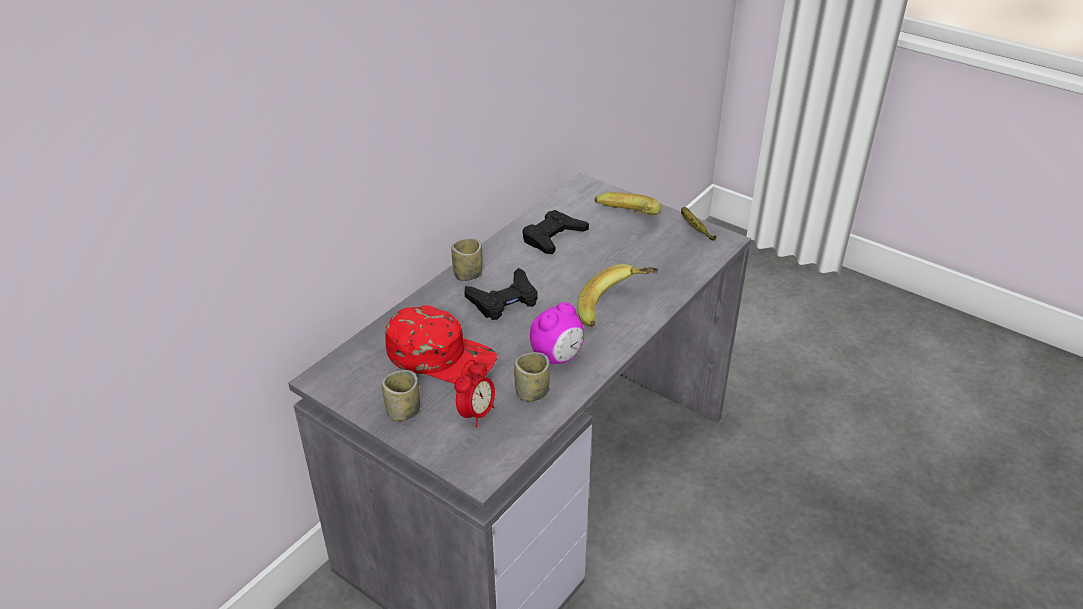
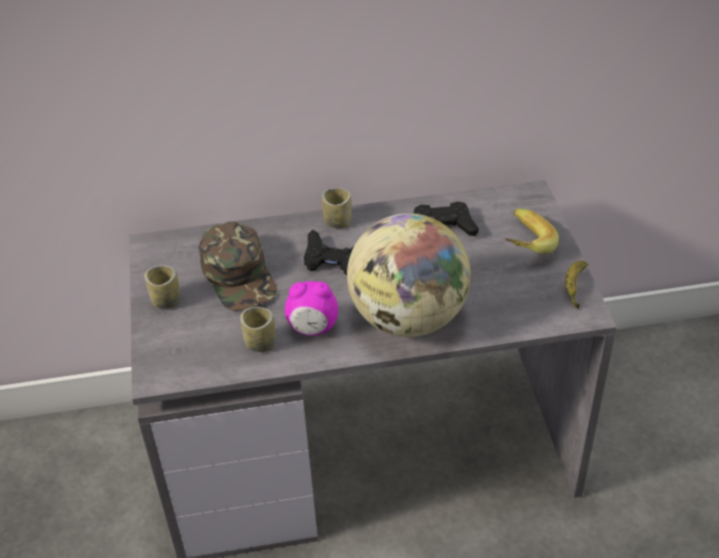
camera: 45 degrees right, 5 degrees up
(441, 355) = (239, 275): red cap -> green cap
(476, 414) = (206, 334): alarm clock -> none
(616, 309) = (408, 318): banana -> globe

